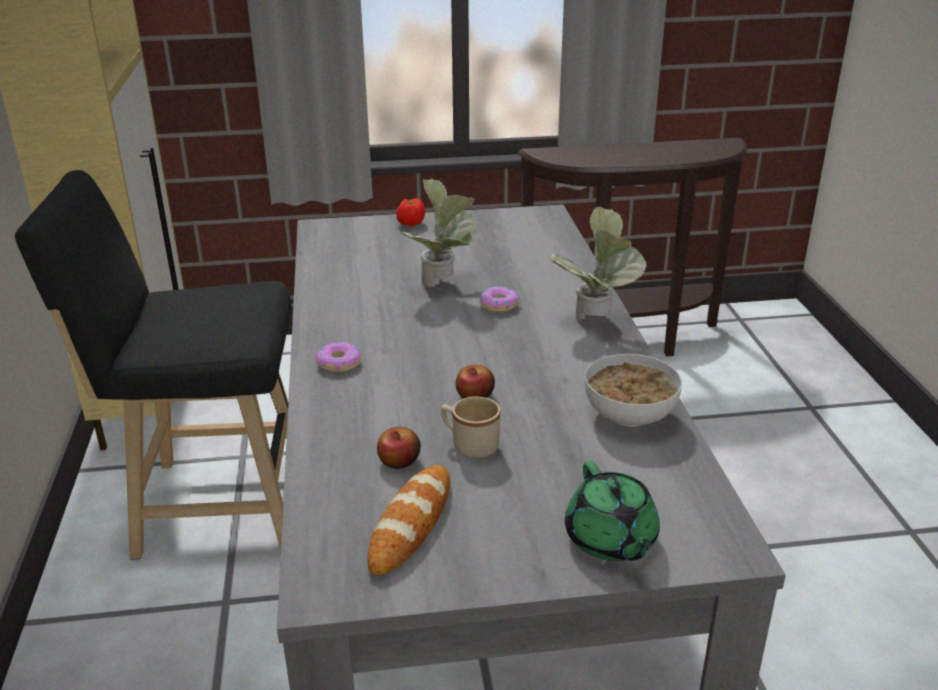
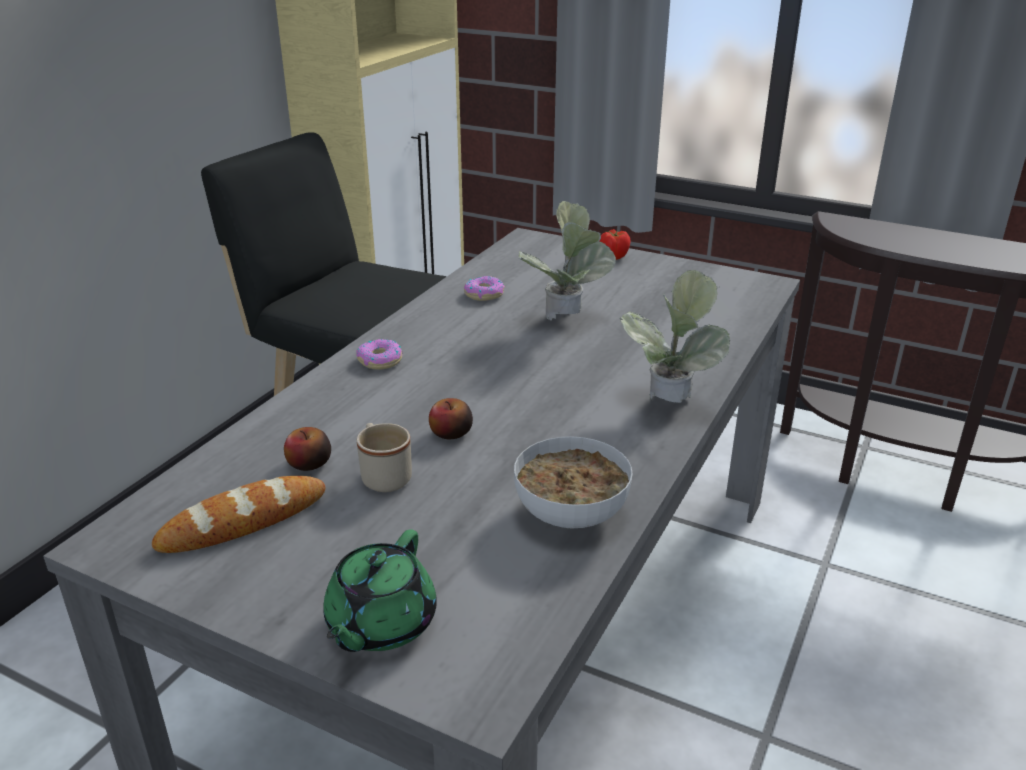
camera: 35 degrees right, 0 degrees up
(498, 305) = (591, 357): donut -> donut (484, 294)

